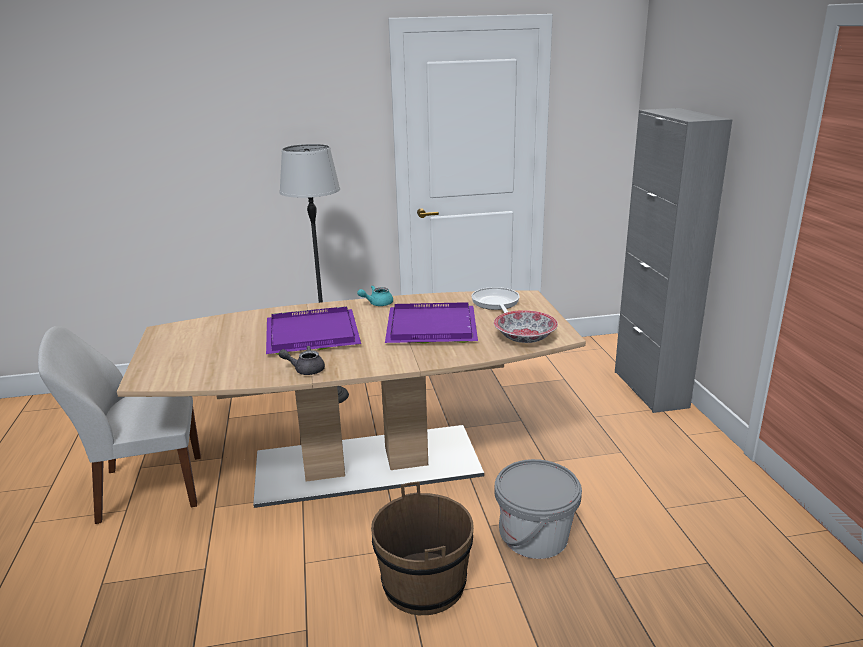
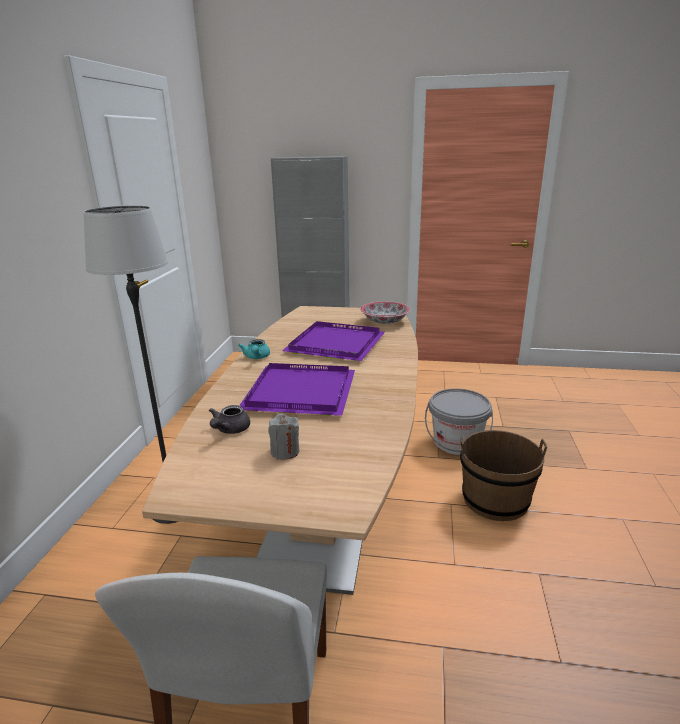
camera: 70 degrees left, 0 degrees up
(213, 348) = (285, 452): none -> grey candle
(305, 369) = (385, 402): grey teapot -> grey teapot (229, 430)
(495, 303) = (311, 319): frying pan -> none

